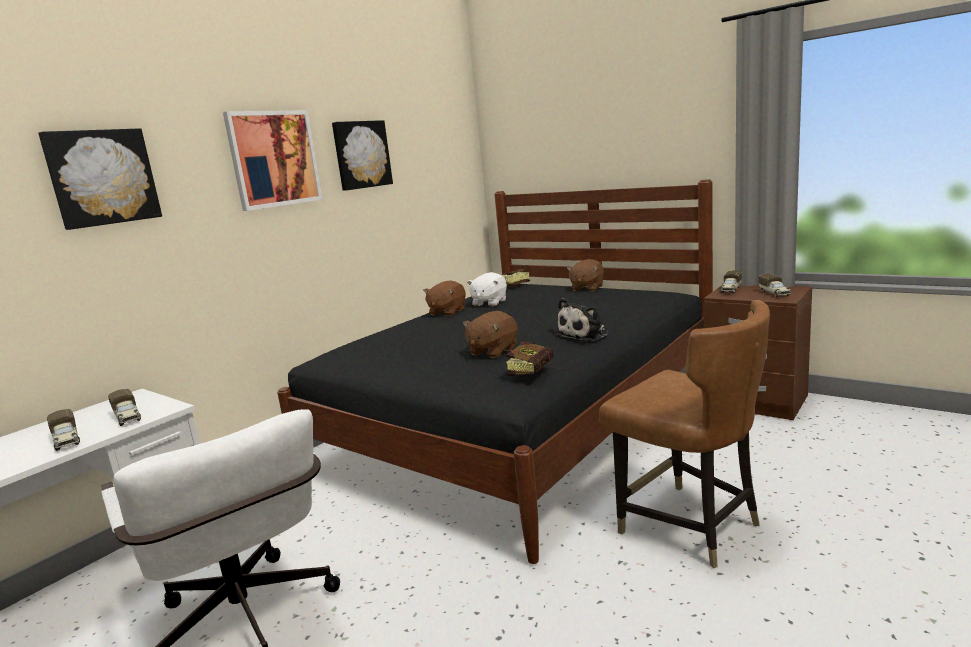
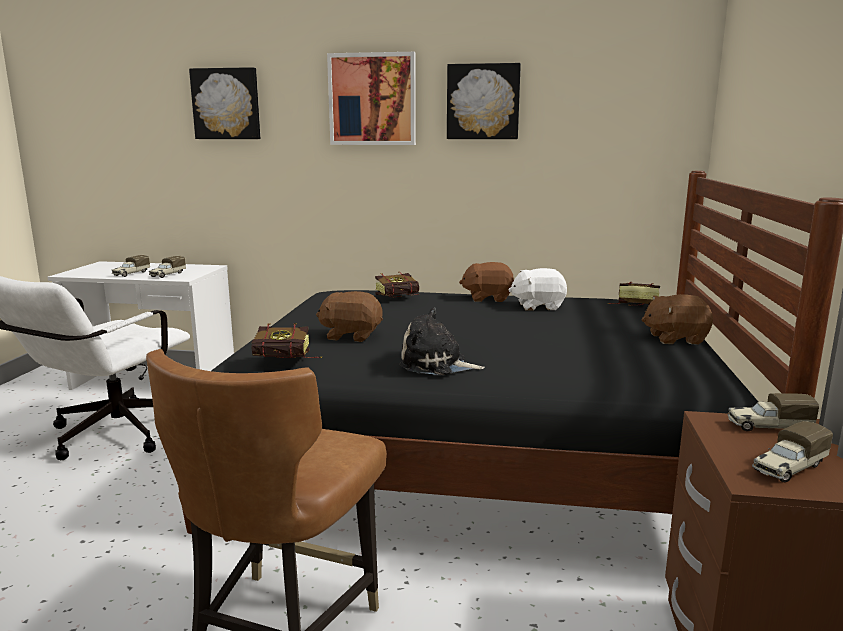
camera: 60 degrees right, 0 degrees up
(406, 333) = (401, 298): none -> book

